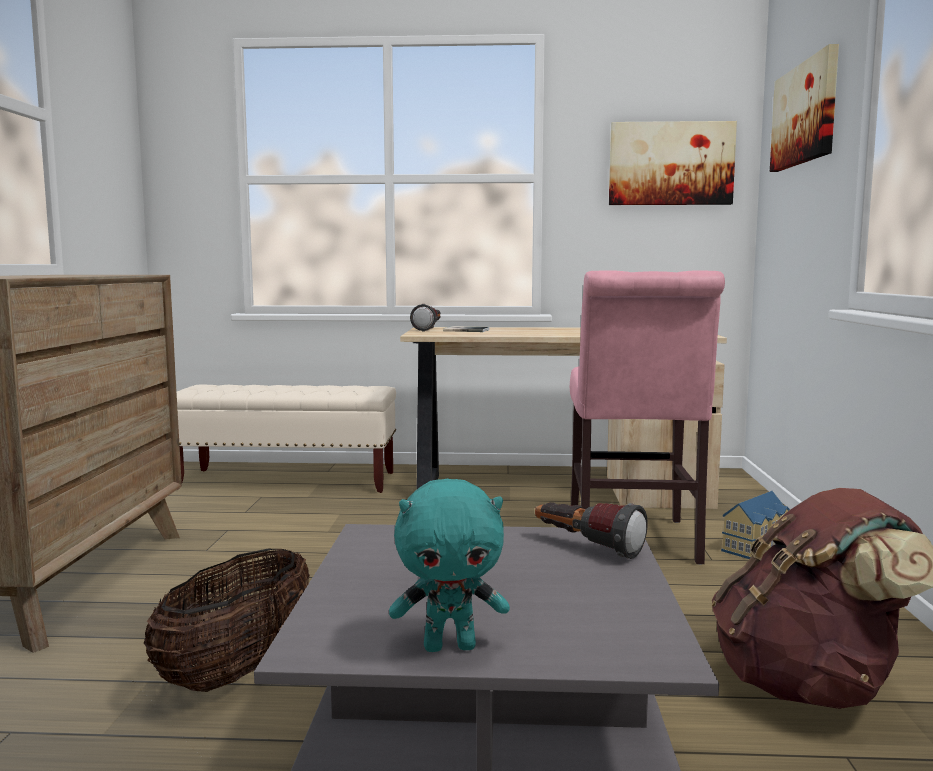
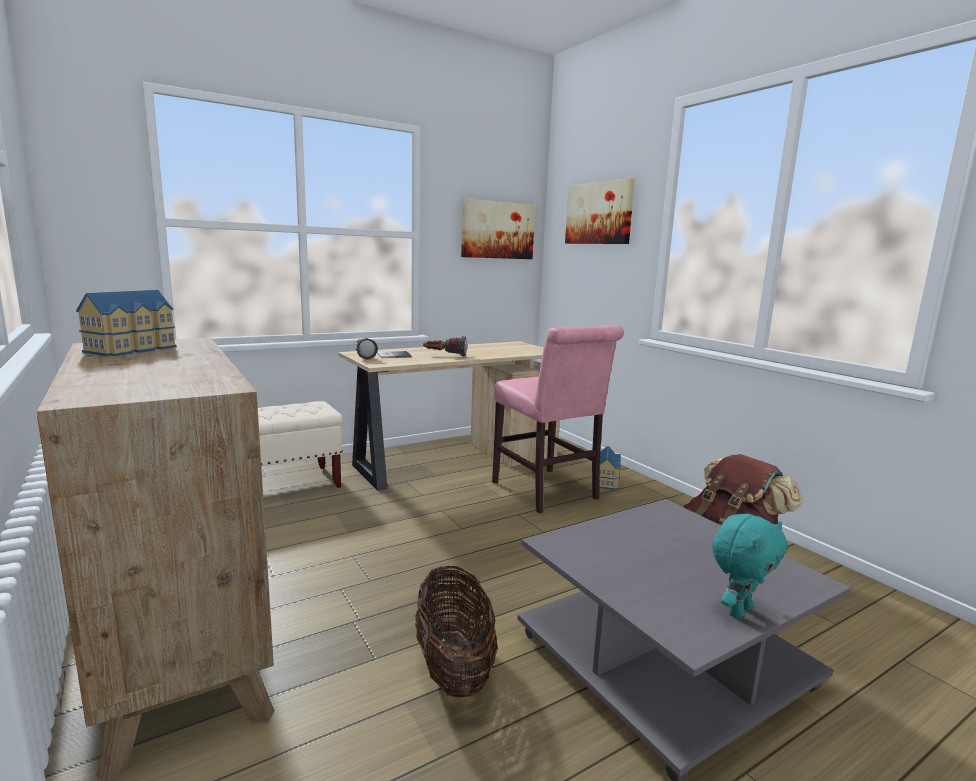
camera: 35 degrees left, 5 degrees up
(71, 275) = (134, 349): none -> toy house
(586, 547) = (669, 520): flashlight -> flashlight (445, 355)

